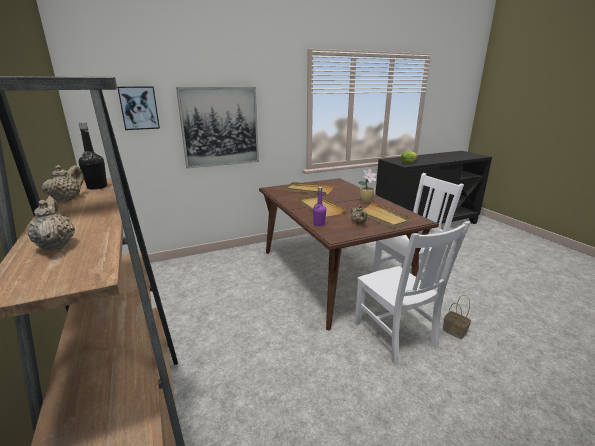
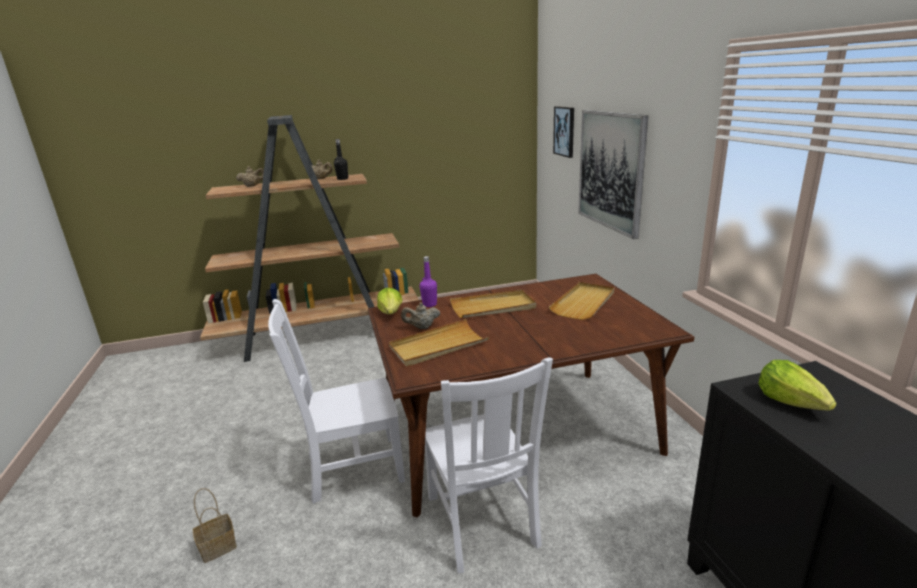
camera: 100 degrees right, 0 degrees up
(338, 235) = (391, 312): none -> lettuce
(366, 201) = (519, 344): potted plant -> none
(453, 331) = (331, 535): basket -> basket (219, 546)

